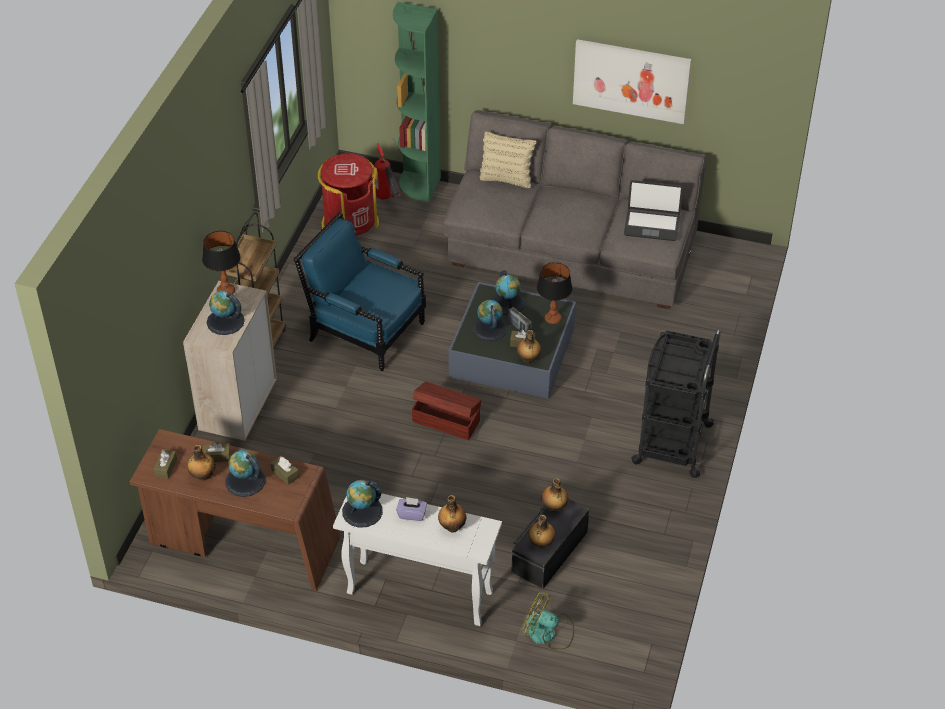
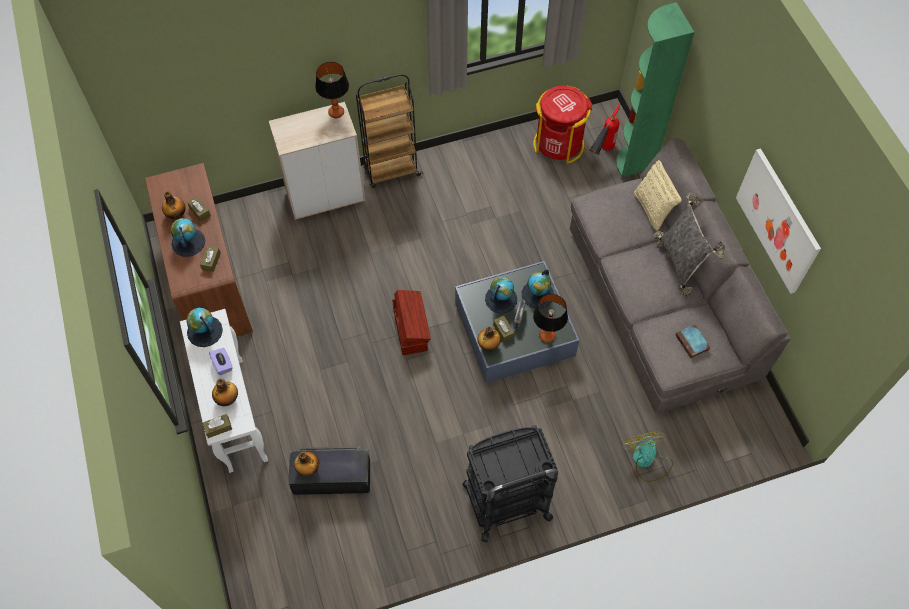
camera: 55 degrees right, 15 degrees up
(166, 467) = (170, 189): brown tissue box -> brown tissue box (218, 428)
(225, 321) = (306, 131): globe -> none
(364, 329) = (459, 221): blue armchair -> none
(547, 633) = (252, 523): fan -> fan (647, 460)
(554, 507) = (351, 455): bottle -> none
(574, 193) = (681, 265): none -> pillow
(651, 225) = (692, 343): laptop -> book

